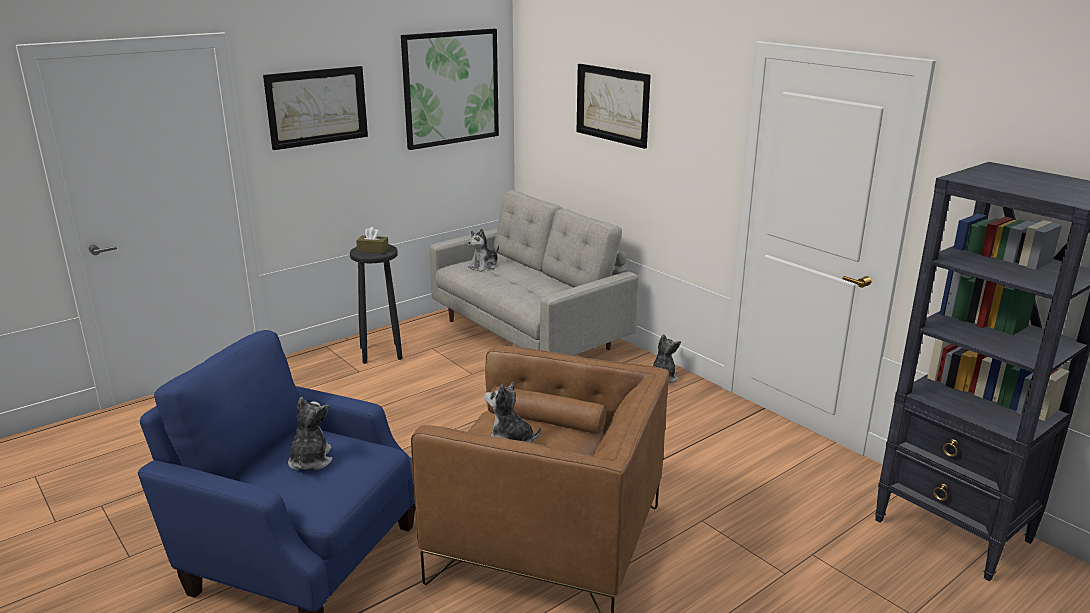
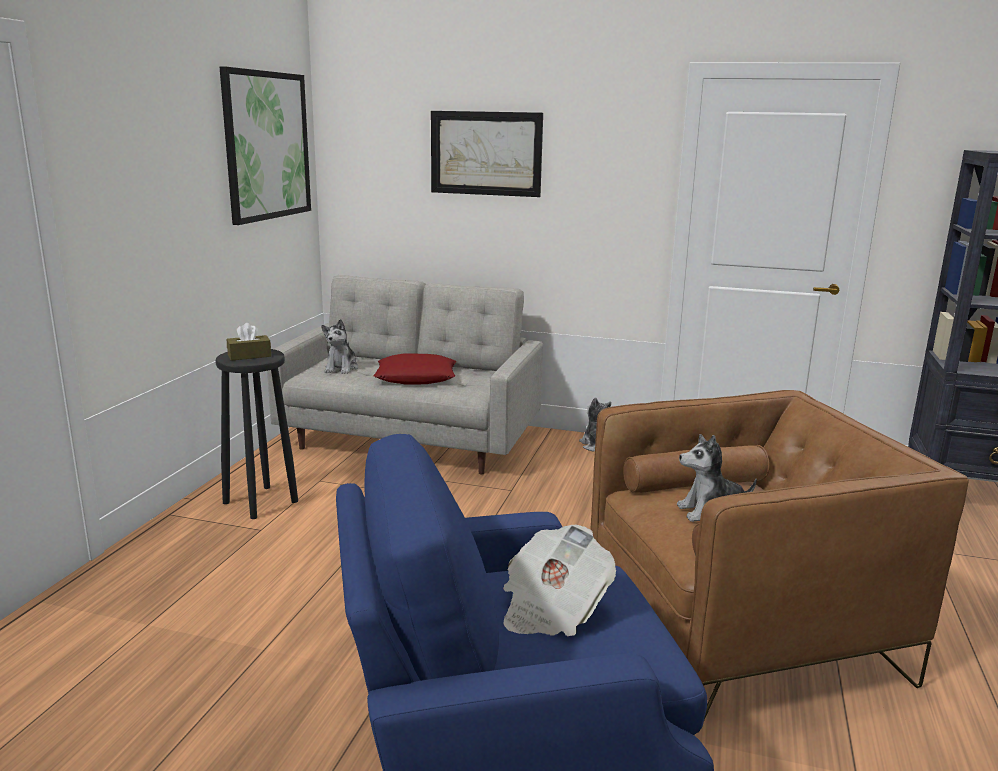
camera: 35 degrees left, 5 degrees down
(310, 460) = (552, 608): plush toy -> newspaper
(317, 106) = (139, 157): picture -> none
(521, 285) = (416, 377): none -> red pillow

